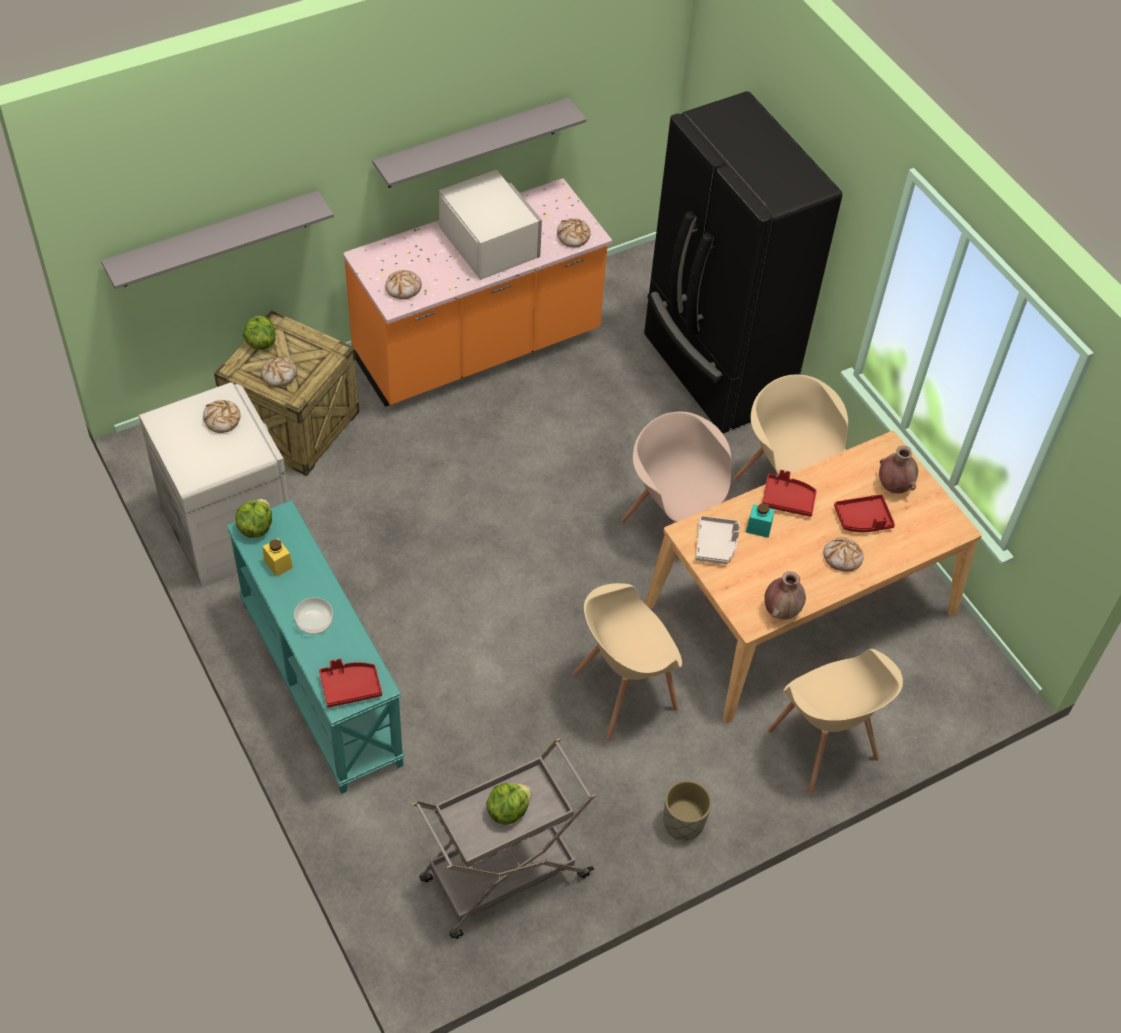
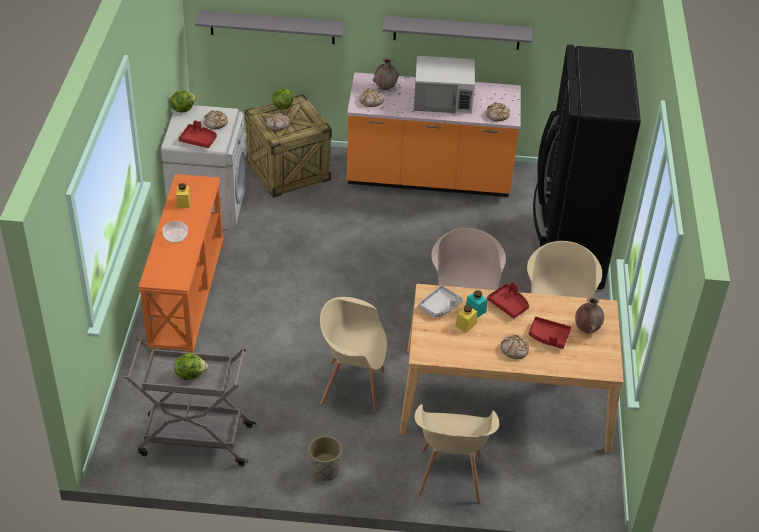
camera: 35 degrees right, 10 degrees down
(255, 527) = (188, 181): lettuce -> lettuce (183, 109)
(319, 683) = (186, 297): turquoise console table -> orange console table
(350, 687) = (164, 275): red tray -> red tray (198, 140)
(488, 241) = (443, 98): white microwave -> white microwave turned 90 degrees clockwise
(764, 554) = (466, 325): none -> yellow jar
(781, 611) = (447, 358): brown vase -> brown vase (385, 88)

